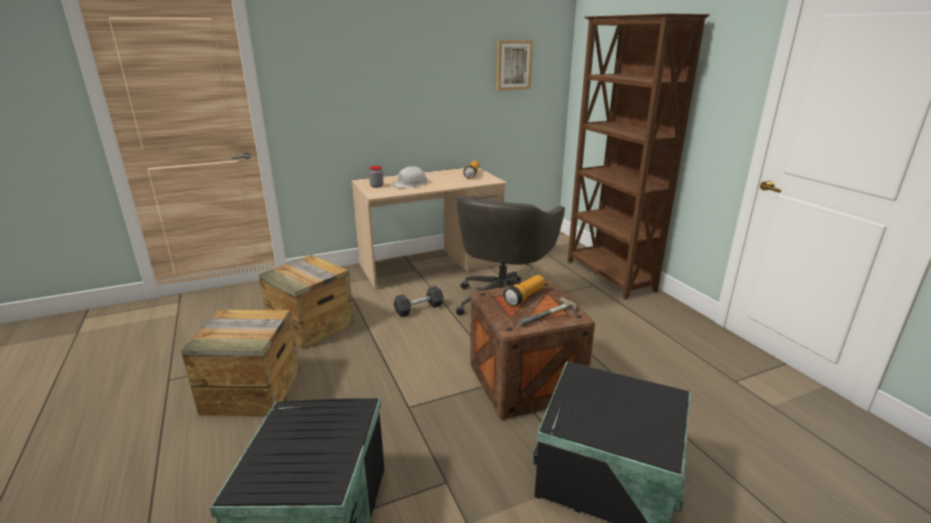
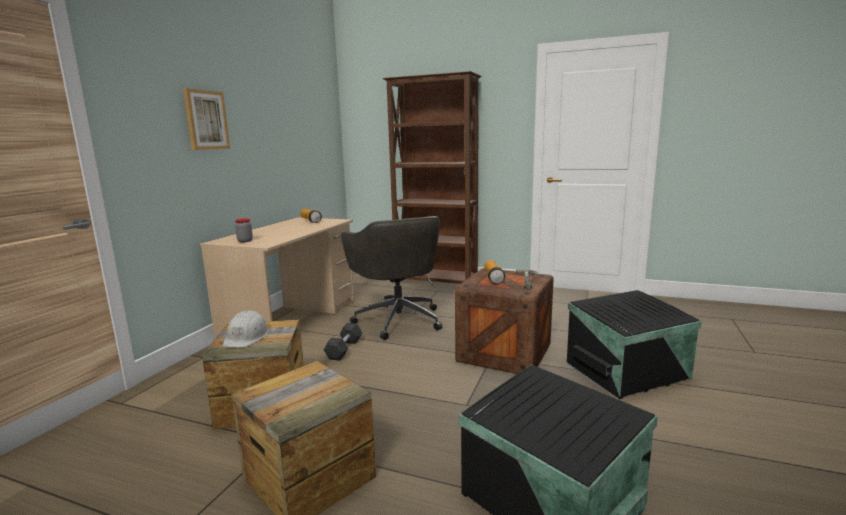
camera: 45 degrees left, 10 degrees down
(410, 184) = (274, 234): white hard hat -> white hard hat (247, 337)
(513, 65) = (309, 122): picture -> picture (206, 120)

